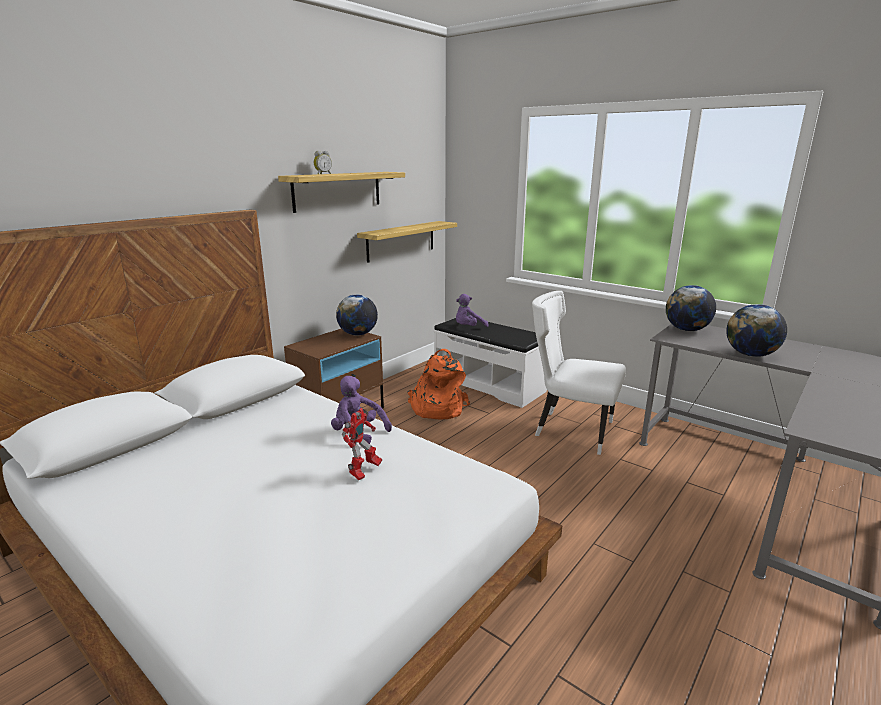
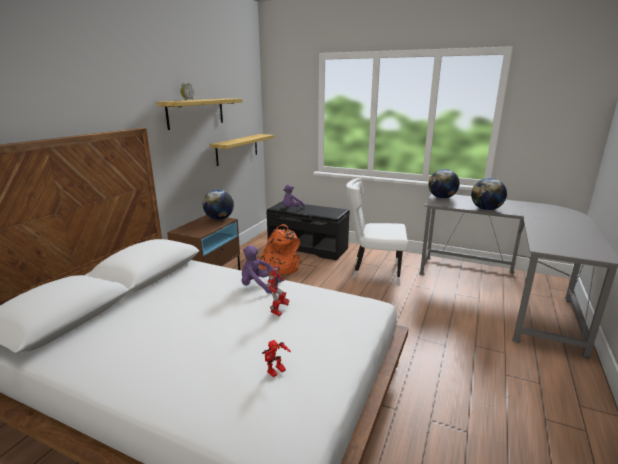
camera: 15 degrees left, 0 degrees up
(306, 560) = (276, 372): none -> toy robot
(489, 384) = (308, 248): white bench -> black bench

